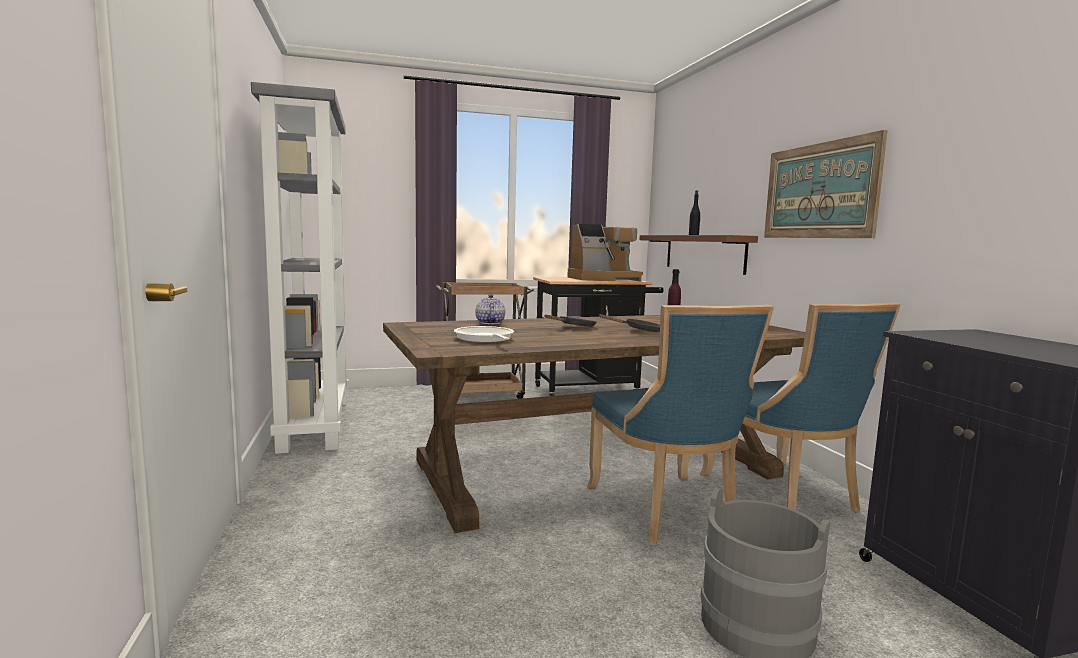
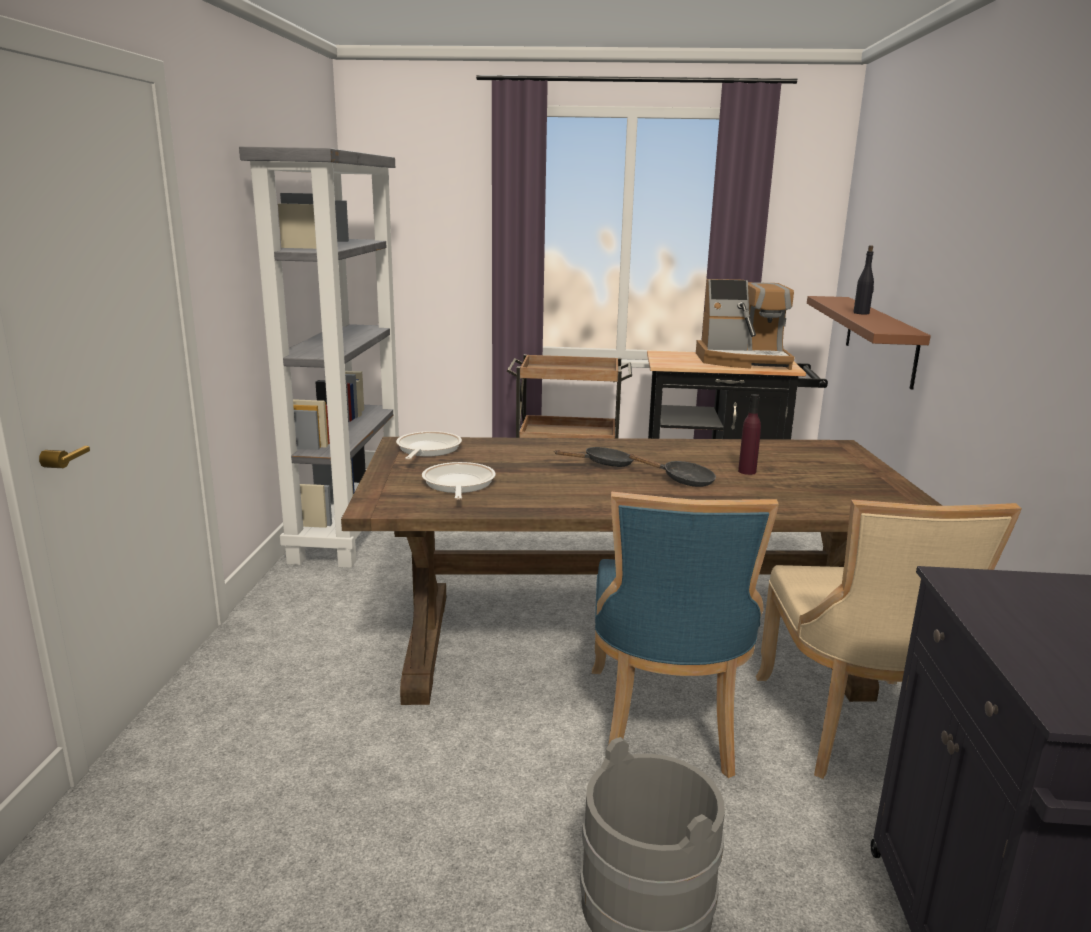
camera: 20 degrees right, 10 degrees up
(431, 326) = (427, 449): none -> frying pan
(489, 322) = (506, 446): teapot -> none
(784, 494) = (852, 730): blue chair -> beige chair
(819, 191) = (994, 289): picture -> none

